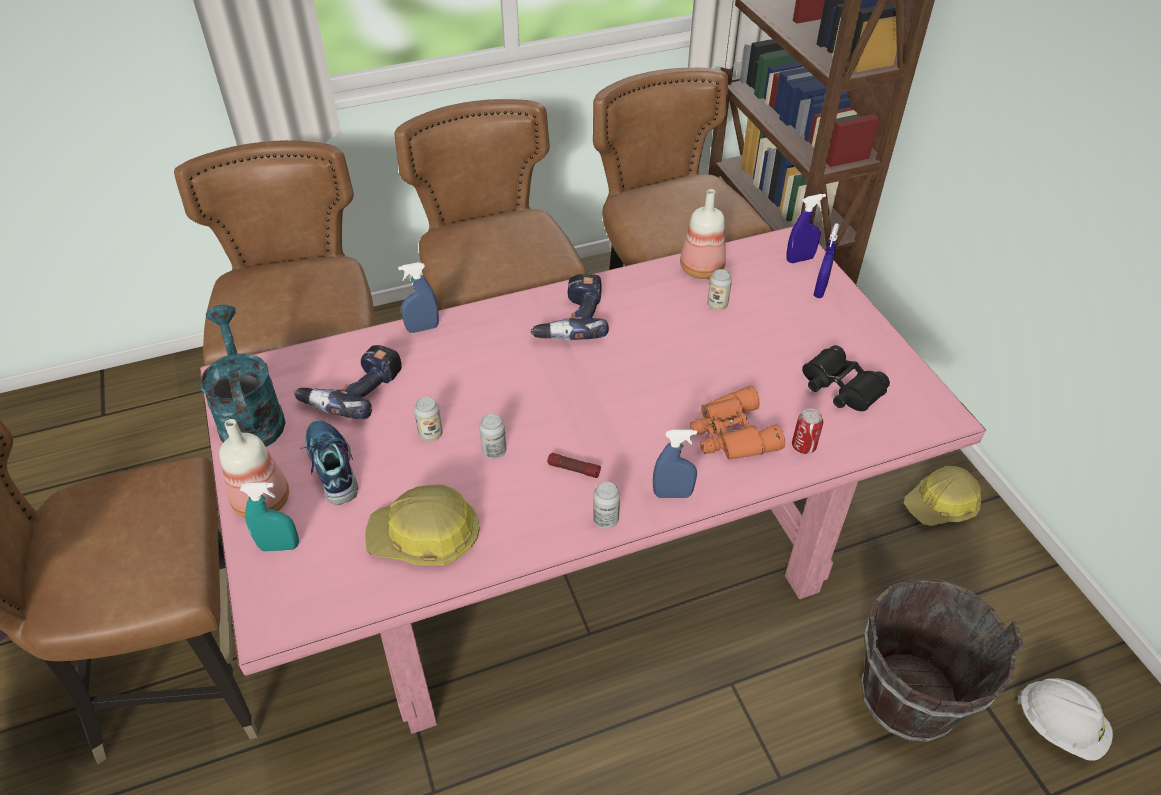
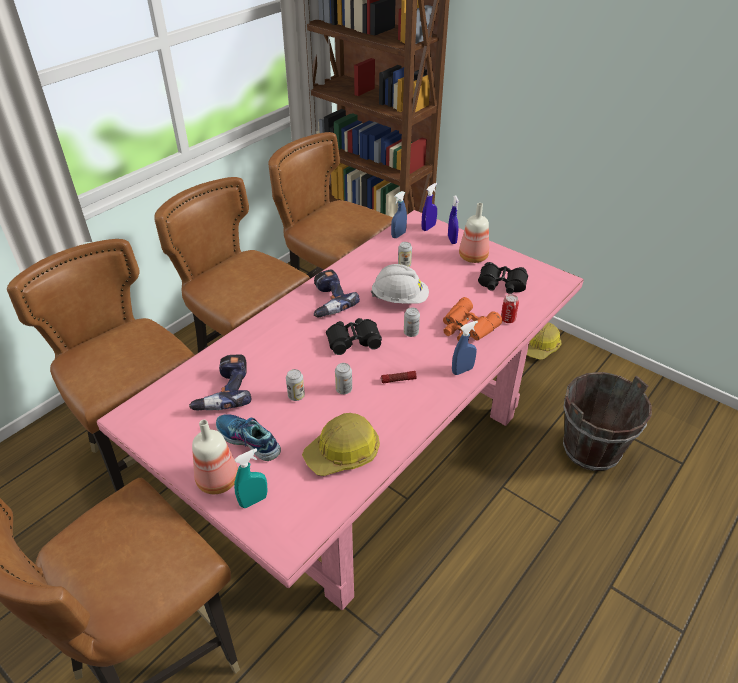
camera: 30 degrees left, 5 degrees down
(249, 416) = (162, 435): turquoise watering can -> none
(422, 328) = (238, 339): blue spray bottle -> blue spray bottle (398, 235)
(560, 388) = (353, 340): none -> black binoculars
(605, 519) = (438, 398): can -> can (411, 333)
(700, 268) = (379, 249): bottle -> bottle (472, 257)
(1059, 726) = (664, 429): white hard hat -> white hard hat (400, 299)

